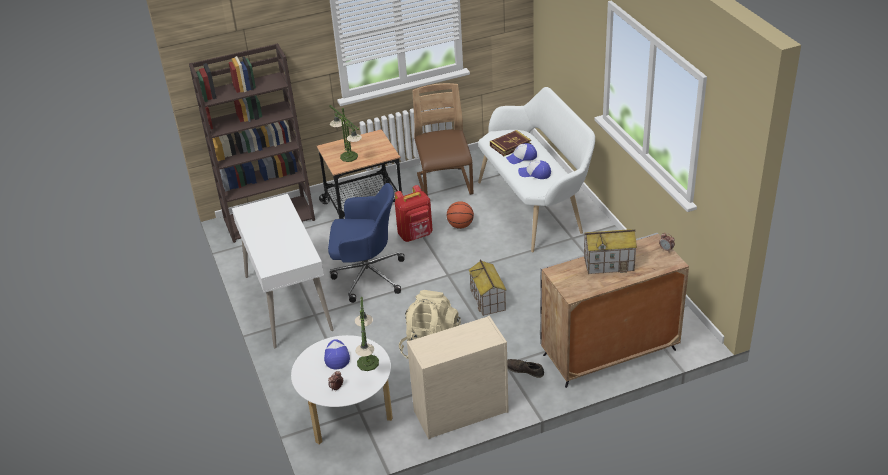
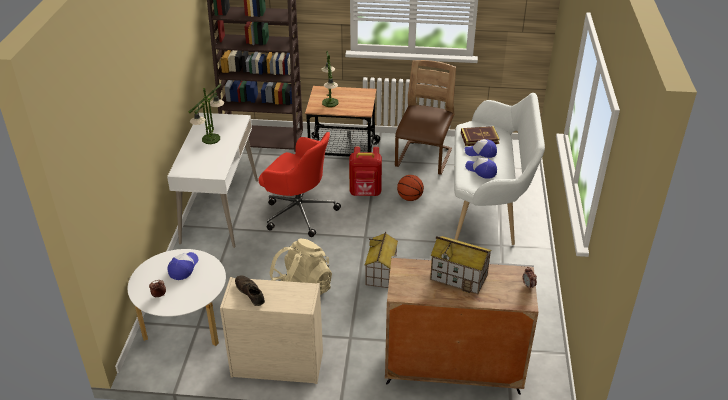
camera: 25 degrees right, 0 degrees up
(366, 275) = (298, 212): blue office chair -> red office chair
(368, 363) = (202, 284): table lamp -> table lamp (211, 139)
(524, 370) = (362, 351): brown shoe -> brown shoe (250, 293)

